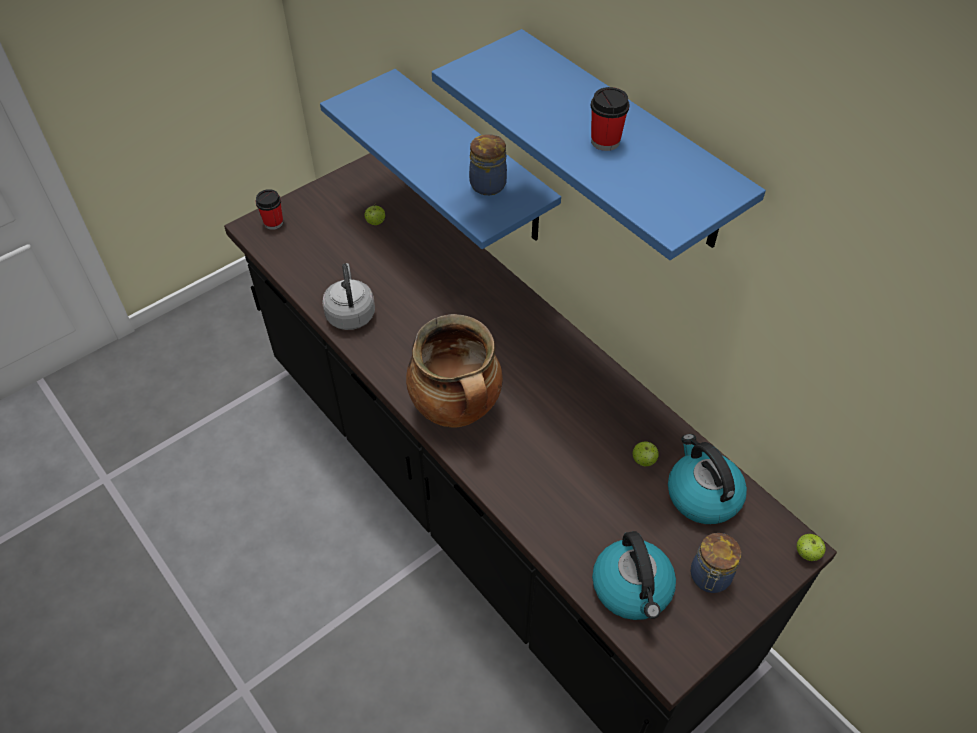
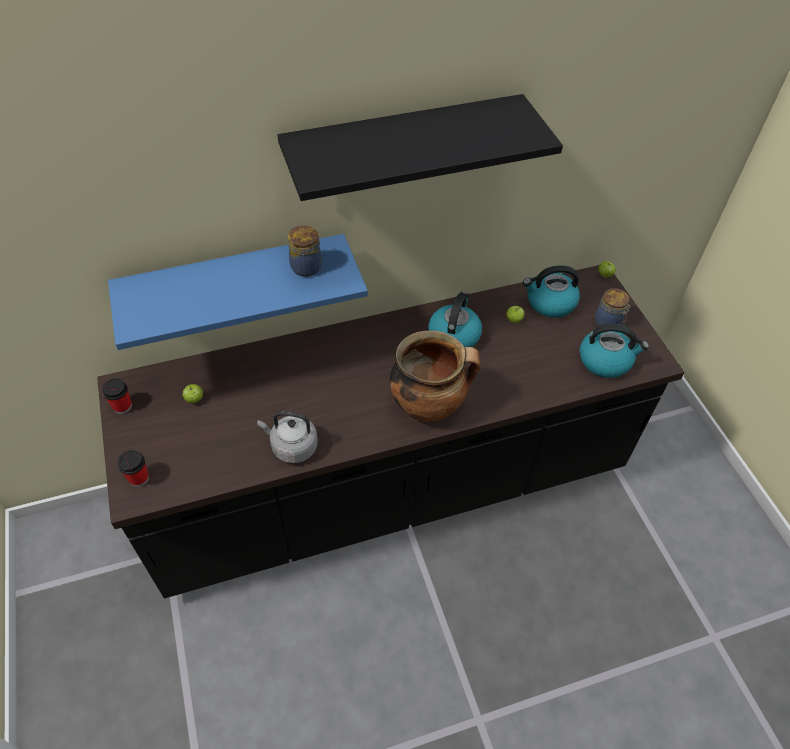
camera: 70 degrees left, 0 degrees up
(579, 404) = (454, 335): none -> kettle
(605, 141) = (442, 137): cup -> cup (122, 406)
(627, 142) = (403, 145): blue shelf -> black shelf

